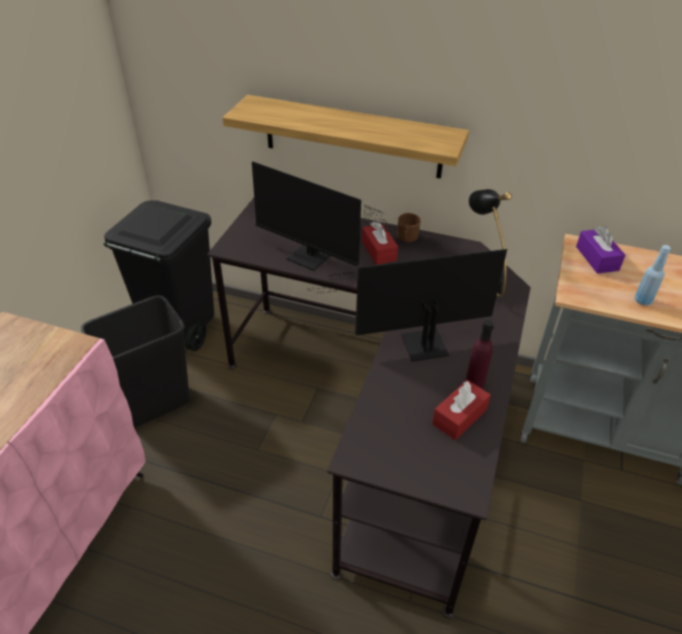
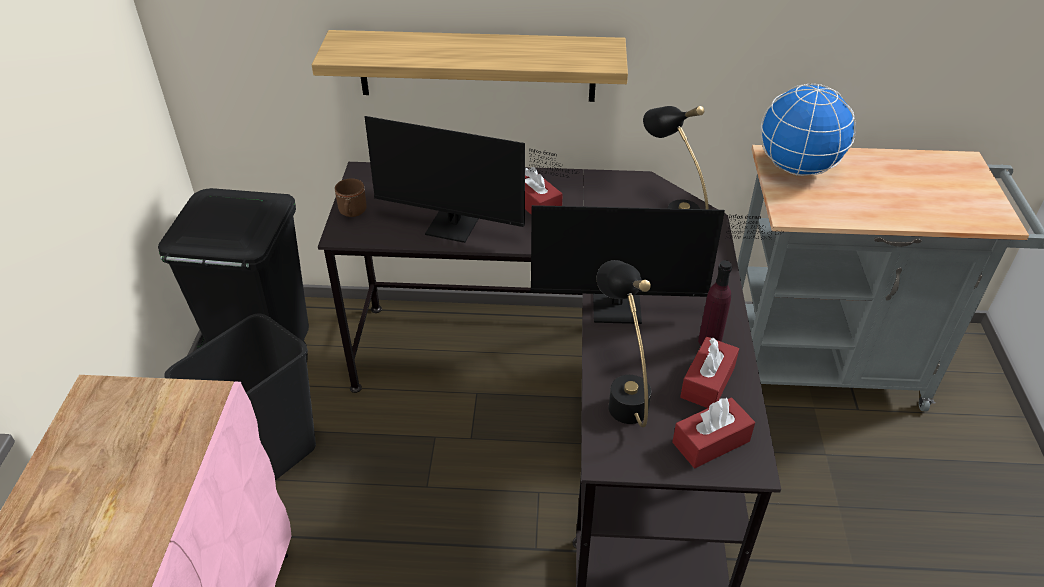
camera: 15 degrees left, 0 degrees up
(387, 410) = (622, 393): none -> black table lamp
(406, 239) = (563, 183): brown mug -> brown mug (352, 213)
(416, 344) = (625, 308): monitor -> monitor turned 150 degrees counterclockwise
(443, 465) = (711, 442): none -> red tissue box
(597, 258) = (798, 168): purple tissue box -> globe
(643, 300) = (864, 207): blue bottle -> none

